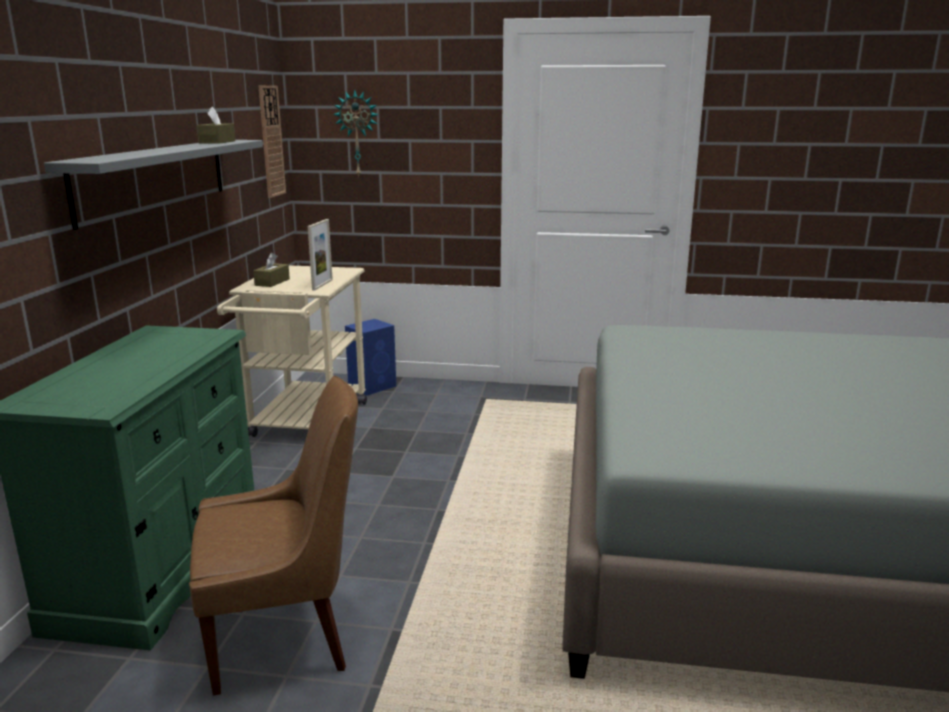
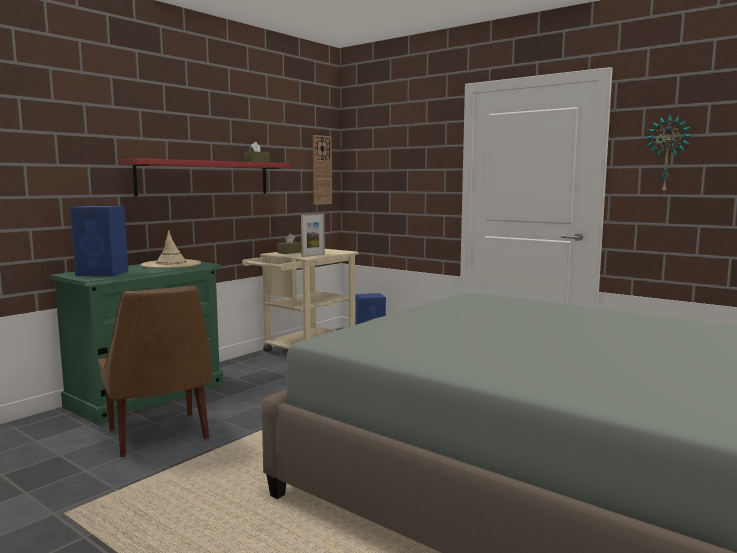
camera: 30 degrees right, 10 degrees down
(93, 389) = (103, 273): none -> blue speaker
(155, 178) = (205, 178): grey shelf -> red shelf
(164, 344) = (171, 264): none -> beige hat
(286, 635) = (159, 436): brown chair -> brown chair turned 45 degrees clockwise
(357, 134) = (377, 166): wall clock -> wall clock (667, 154)

